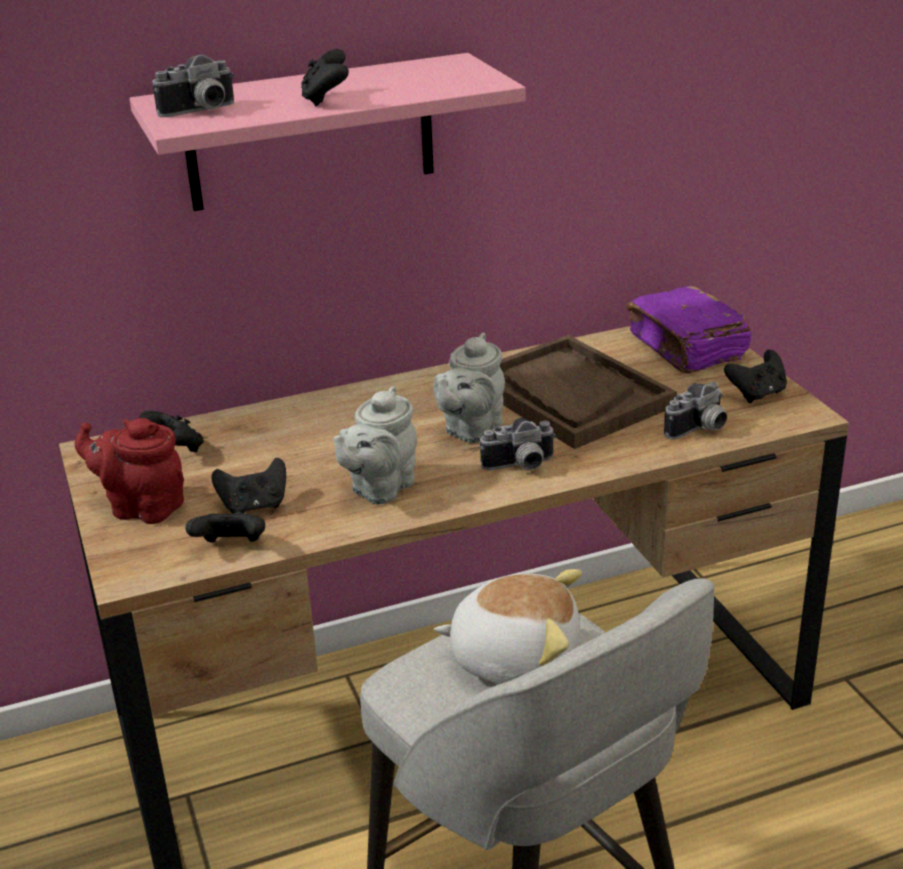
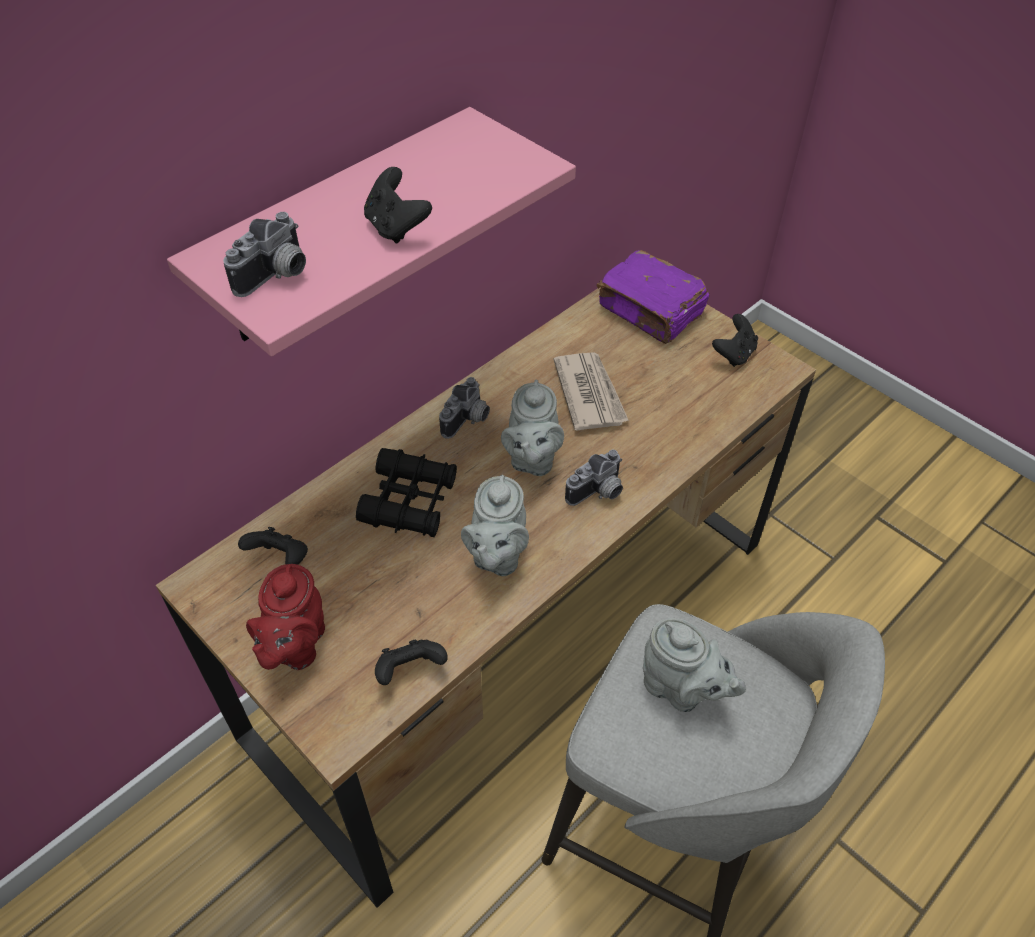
camera: 25 degrees left, 20 degrees up
(142, 507) = (295, 646): red teapot -> red teapot turned 75 degrees counterclockwise
(254, 506) = (399, 612): black game controller -> none
(326, 435) = (409, 501): none -> black binoculars
(515, 657) = (682, 689): plush toy -> grey teapot
(570, 395) = (589, 393): brown tray -> newspaper
(700, 430) = (713, 409): camera -> camera (468, 421)

